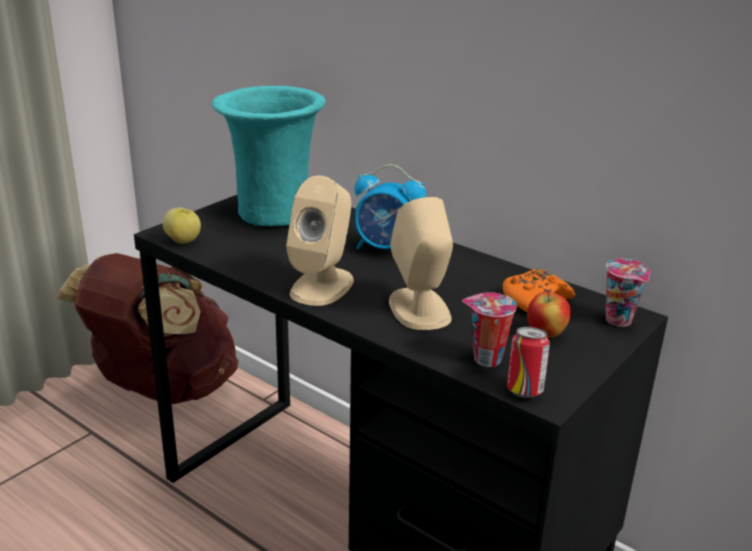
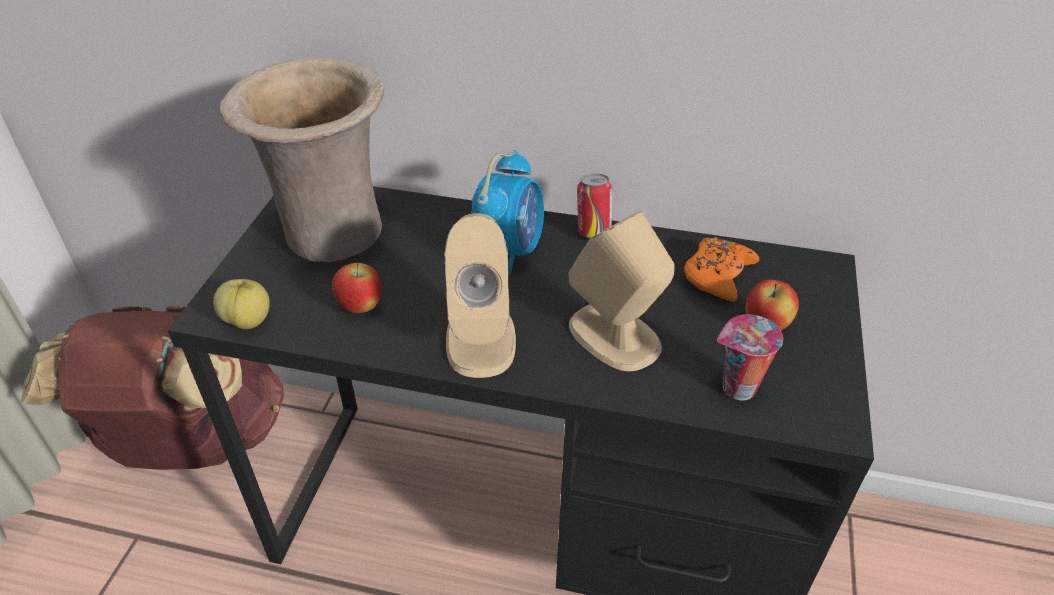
camera: 25 degrees left, 15 degrees up
(258, 252) = (360, 307): none -> apple
(271, 213) = (329, 233): turquoise vase -> beige vase
(386, 249) = (510, 250): alarm clock -> alarm clock turned 60 degrees counterclockwise
(524, 391) = (807, 421): can -> can (592, 232)
(620, 321) = (819, 278): cup -> none

